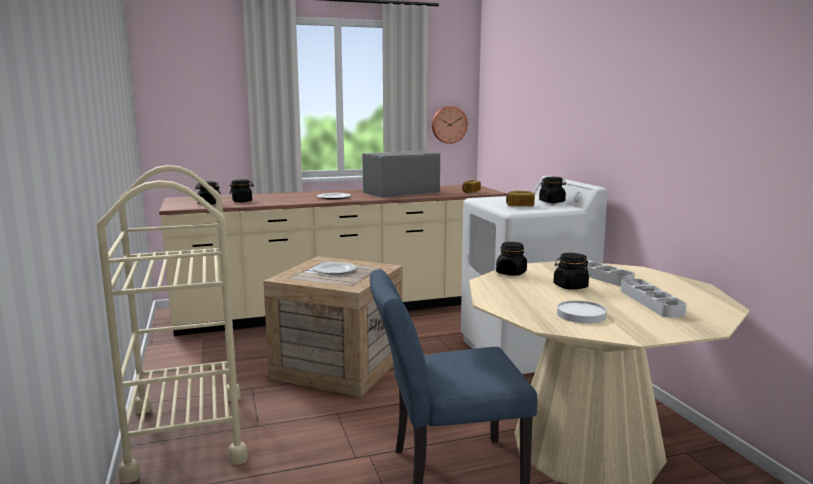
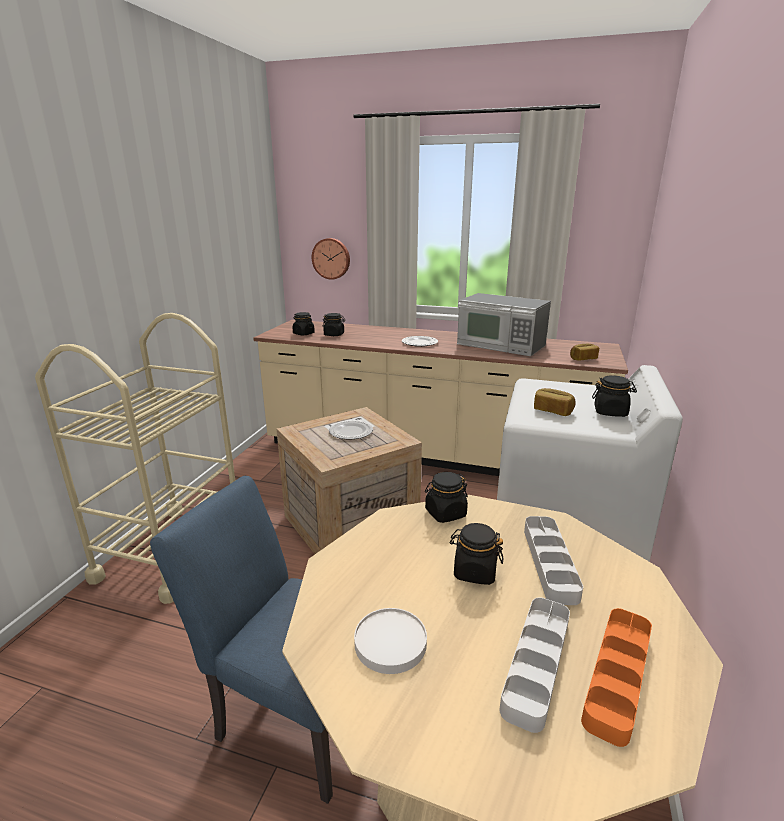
camera: 35 degrees right, 10 degrees up
(400, 192) = (500, 345): microwave -> microwave turned 150 degrees counterclockwise
(448, 124) = (600, 265): wall clock -> wall clock (331, 258)
(684, 296) = (617, 676): none -> orange tray

